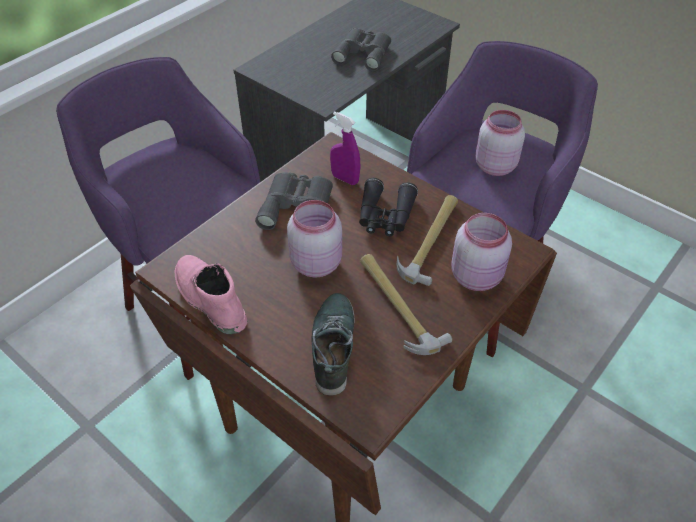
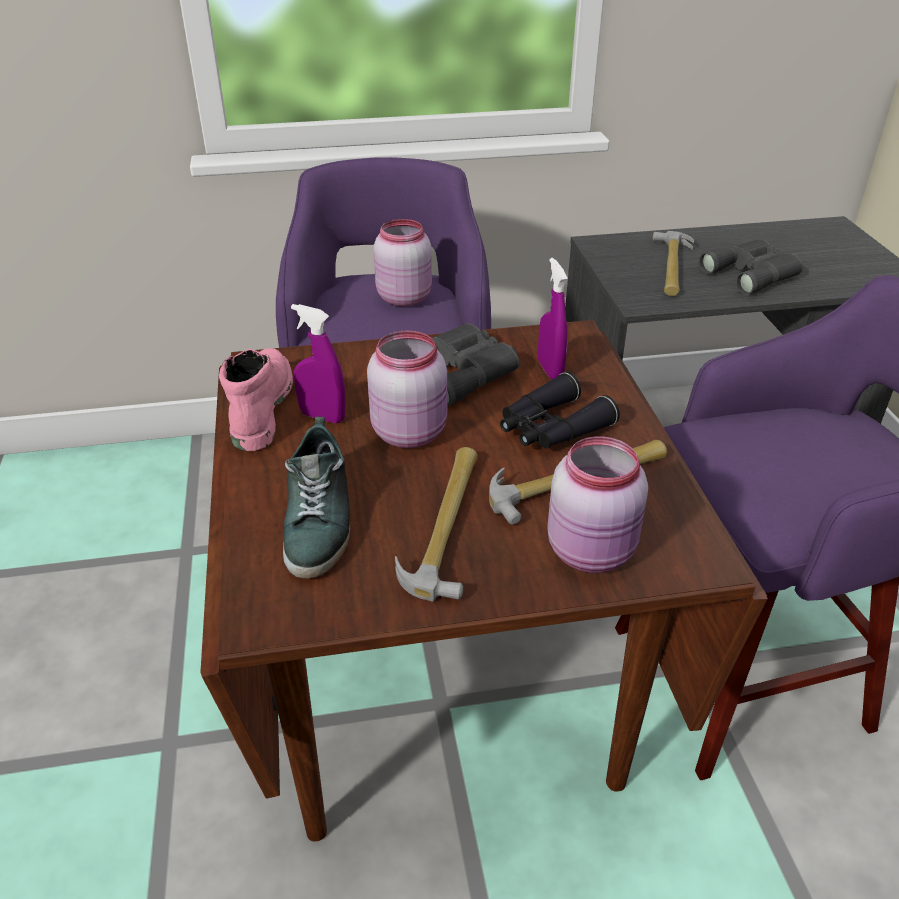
camera: 40 degrees right, 10 degrees down
(254, 282) = (322, 416): none -> purple spray bottle
(316, 68) = (671, 267): none -> hammer
(332, 346) = (320, 520): shoe -> shoe turned 135 degrees clockwise
(494, 166) = (804, 460): pink jar -> pink jar (404, 297)

